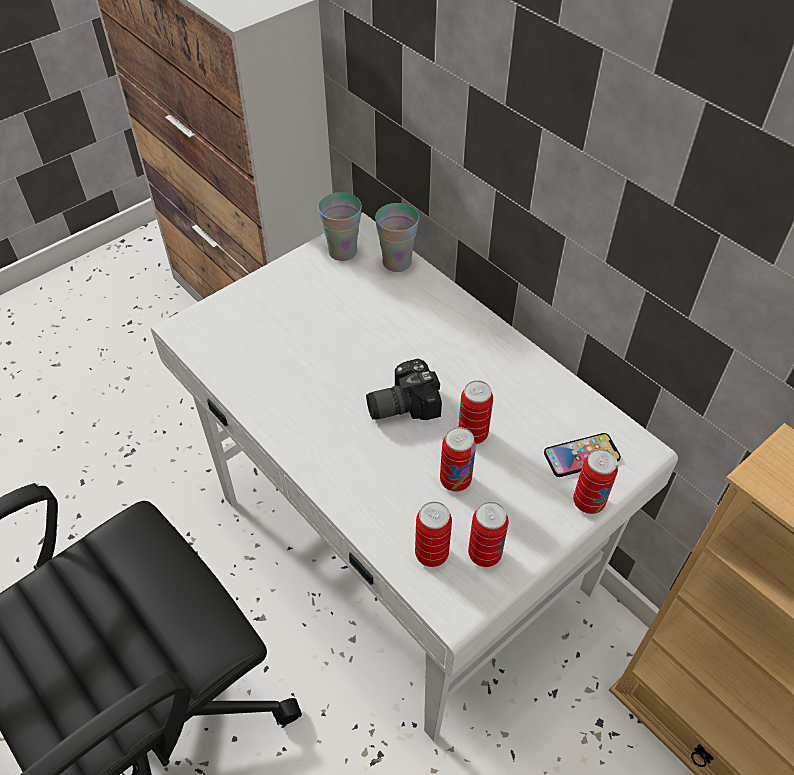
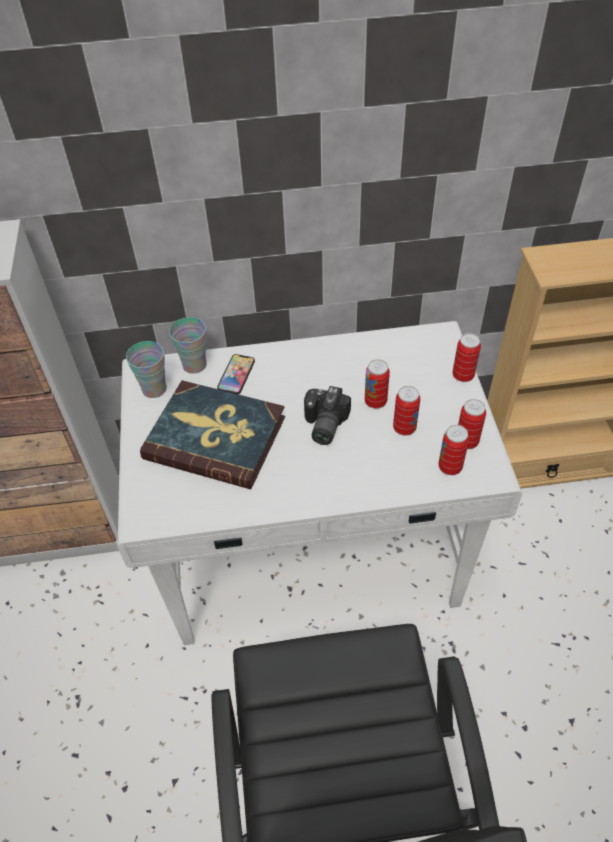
camera: 55 degrees left, 0 degrees up
(318, 327) = (216, 437): none -> book
(581, 456) = (429, 361): phone -> phone (236, 375)

